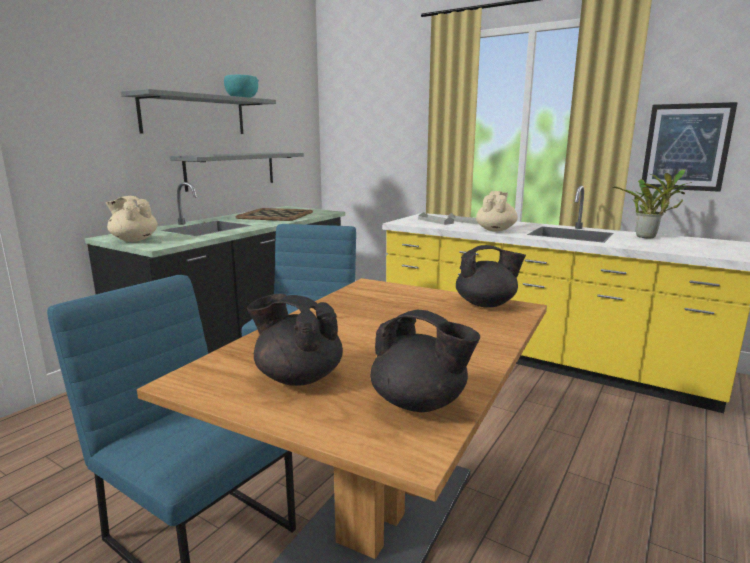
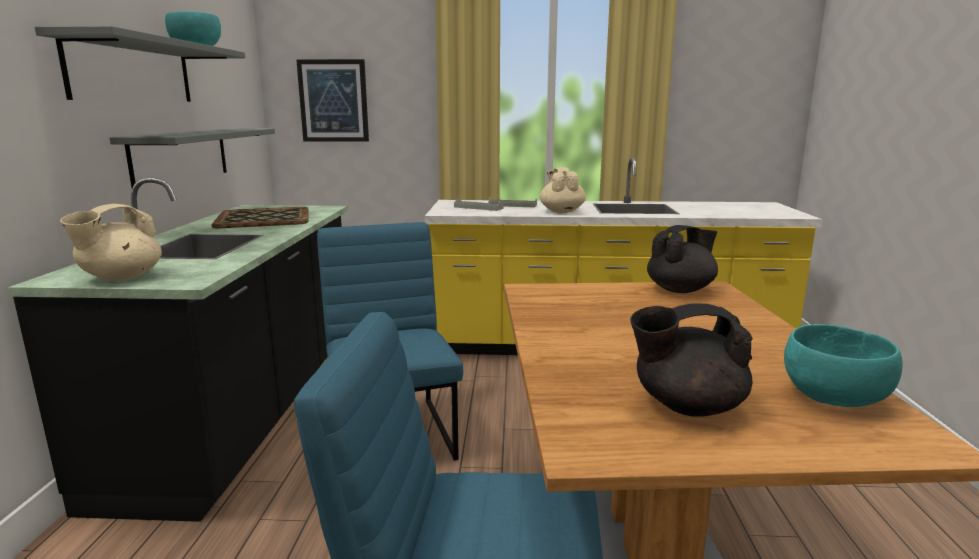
camera: 30 degrees left, 0 degrees up
(134, 240) = (121, 277): beige teapot -> beige teapot turned 60 degrees counterclockwise
(420, 403) = (835, 397): black teapot -> turquoise bowl
(648, 237) = (699, 205): potted plant -> none
(686, 147) = (709, 116): picture -> picture (333, 101)

